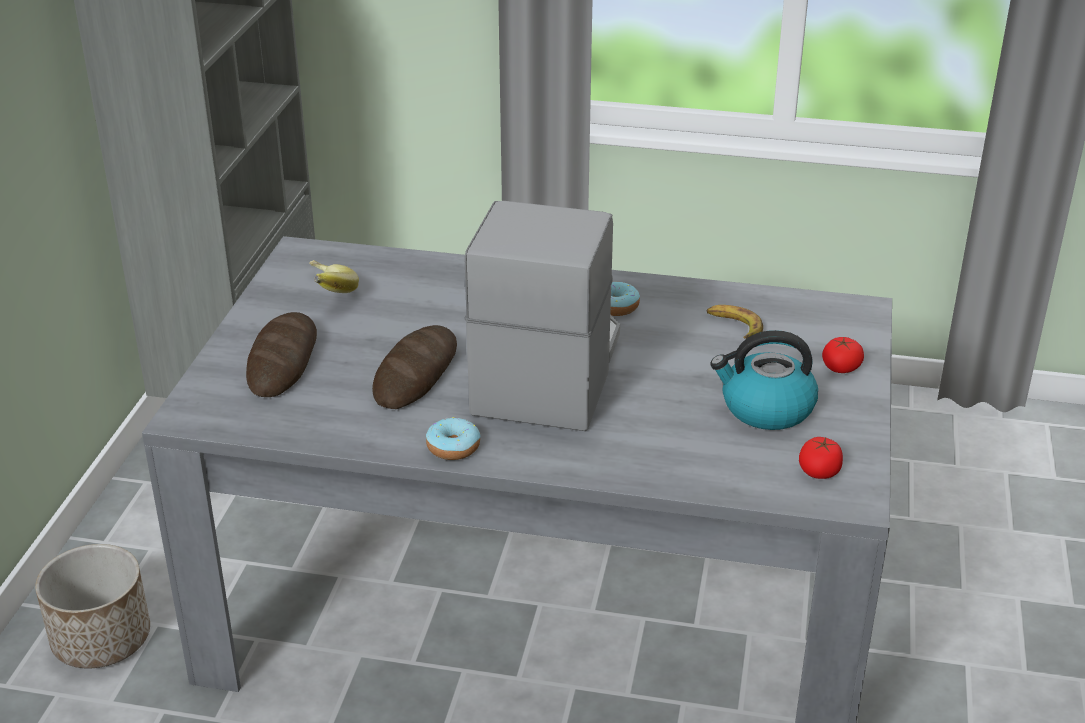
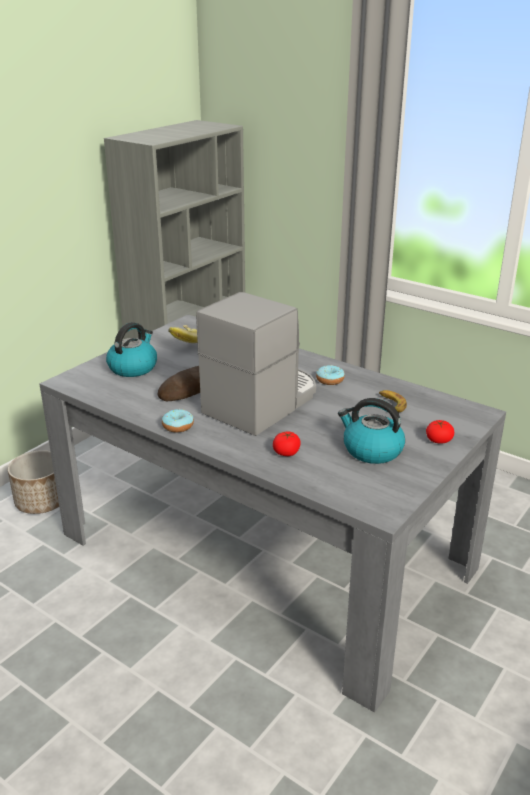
camera: 25 degrees right, 5 degrees down
(282, 361) = (133, 367): bread -> kettle
(819, 471) = (375, 491): tomato -> tomato (286, 452)

